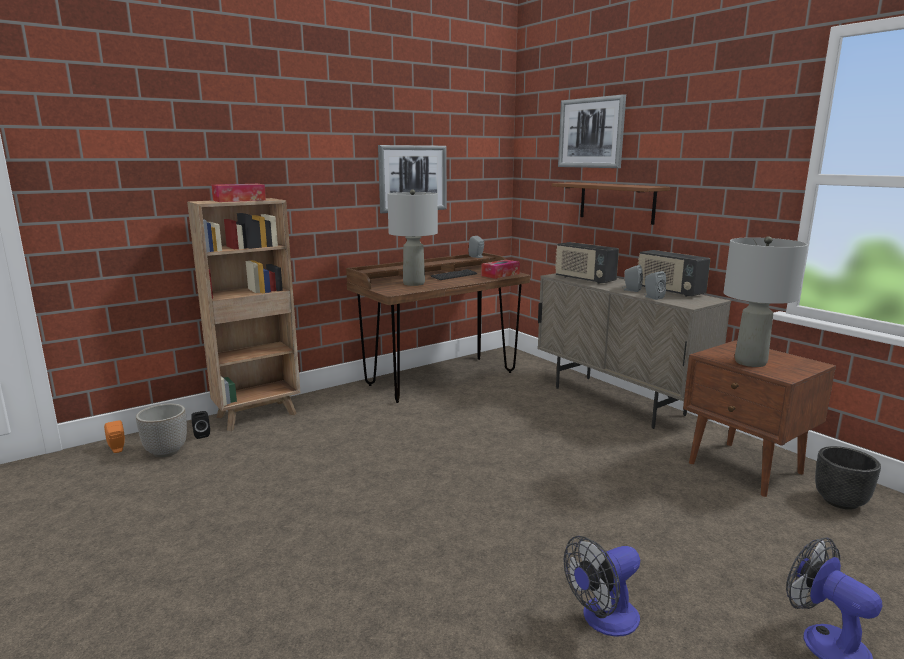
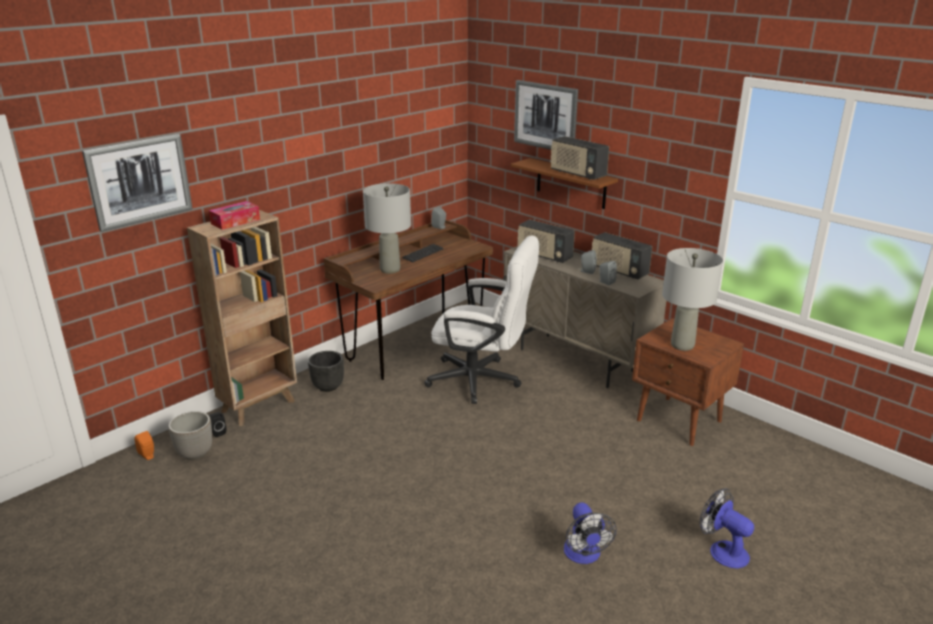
camera: 10 degrees left, 10 degrees up
(412, 178) = (377, 162): picture -> picture (139, 181)
(500, 274) = (465, 249): tissue box -> none
(506, 411) = (482, 381): none -> white office chair
(603, 620) = (584, 555): fan -> fan turned 60 degrees counterclockwise
(623, 185) = (577, 174): none -> radio
(840, 501) = (745, 444): black planter -> black planter (328, 386)

